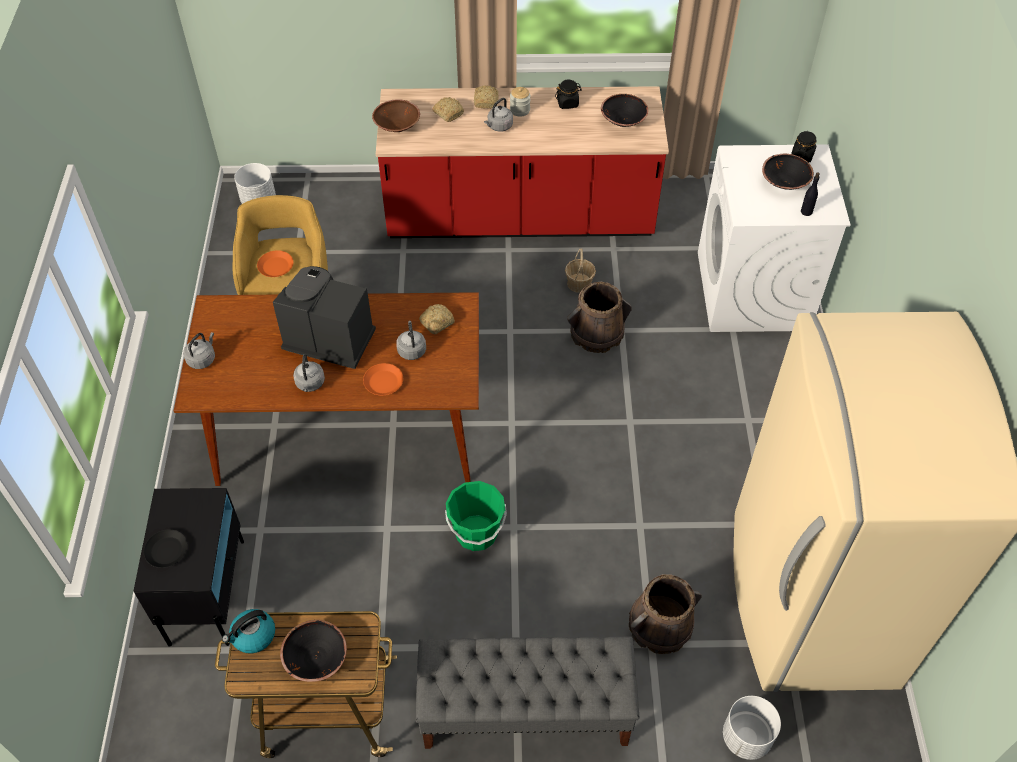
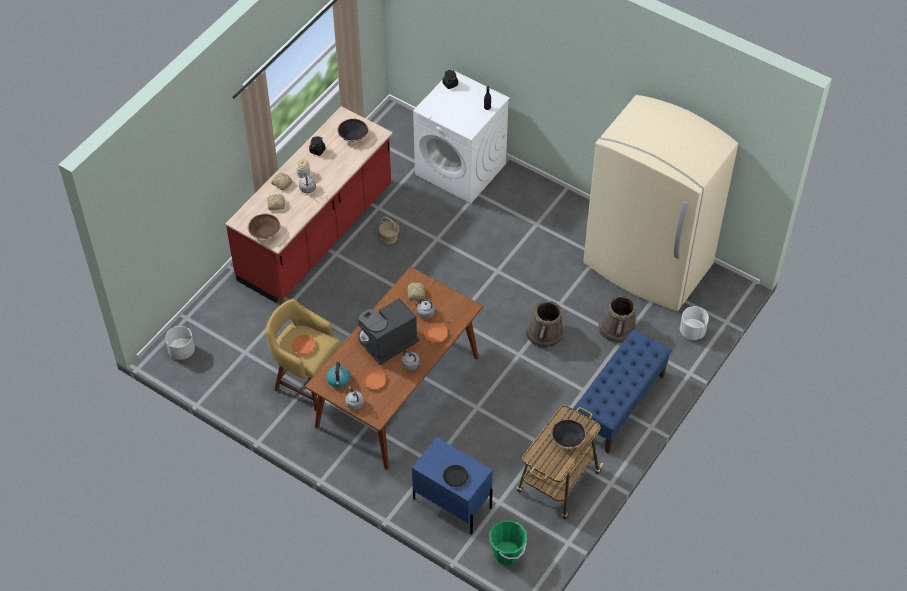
camera: 55 degrees left, 0 degrees up
(207, 591) = (452, 503): black nightstand -> blue nightstand
(253, 636) = (538, 457): kettle -> kettle (338, 380)
(254, 359) = (374, 380): none -> orange plate
(476, 533) = (510, 371): green bucket -> green bucket (507, 553)
(524, 711) = (619, 405): grey bench -> blue bench
(596, 333) = (429, 250): brown bucket -> brown bucket (544, 334)
(784, 182) = (461, 102): black bowl -> none

